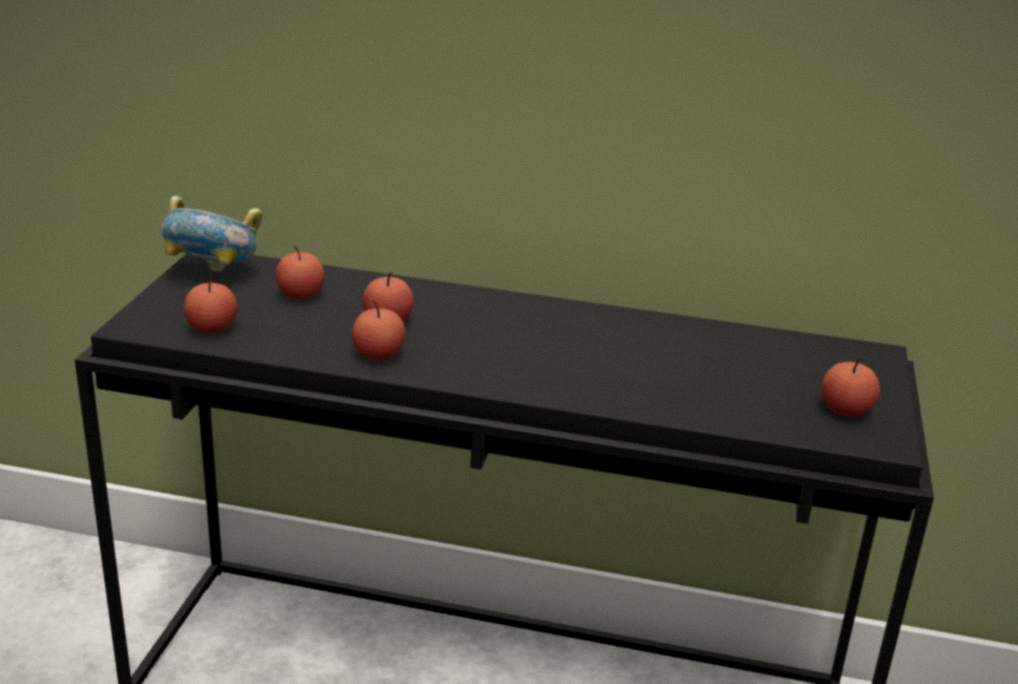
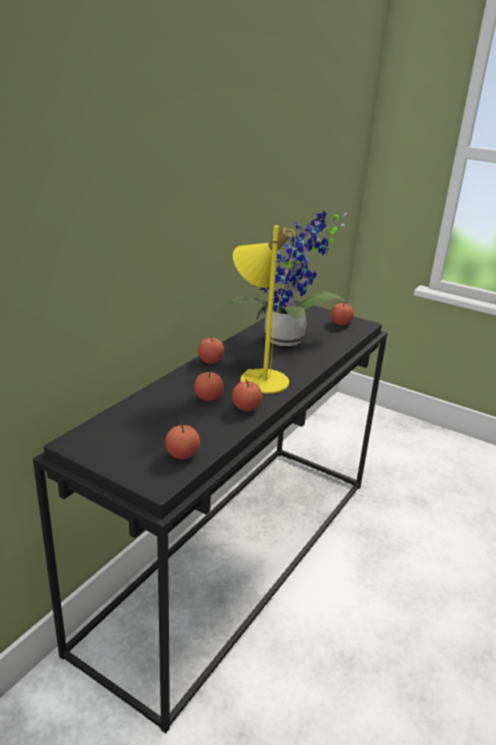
camera: 70 degrees left, 0 degrees up
(213, 275) = (102, 443): bowl -> none
(300, 295) = (156, 417): apple -> apple (210, 361)
(496, 351) = (258, 377): none -> yellow table lamp
(672, 360) = (287, 342): none -> potted plant

